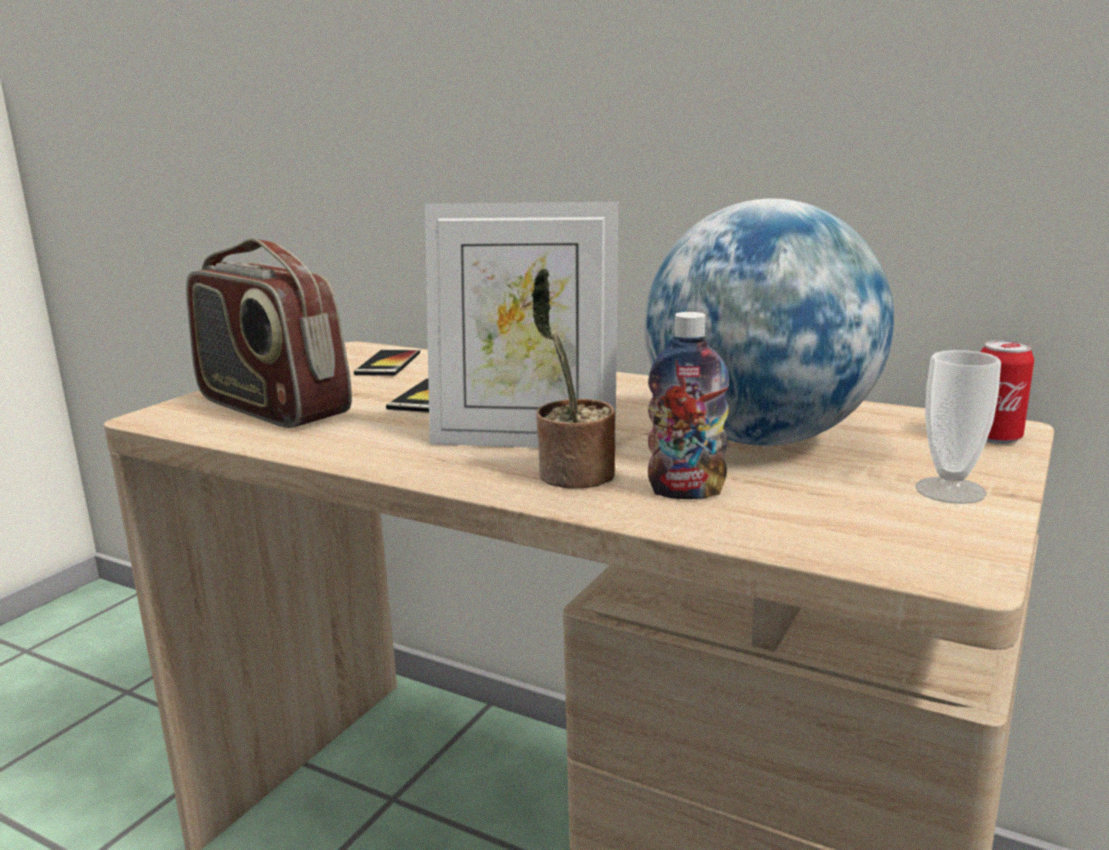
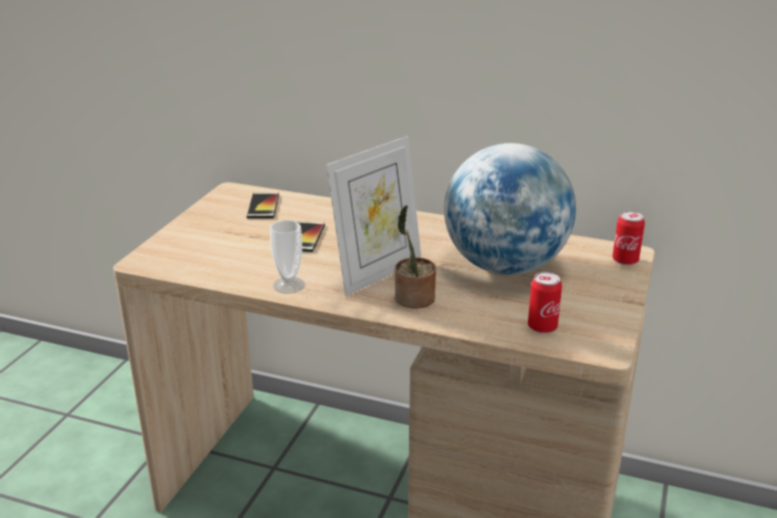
camera: 10 degrees left, 10 degrees up
(271, 407) = (211, 251): radio -> none
(525, 440) = (377, 273): picture frame -> picture frame turned 45 degrees counterclockwise
(686, 491) = (474, 307): bottle -> none
(819, 526) = (542, 327): none -> can
(950, 490) = (602, 300): cup -> cup (289, 285)

